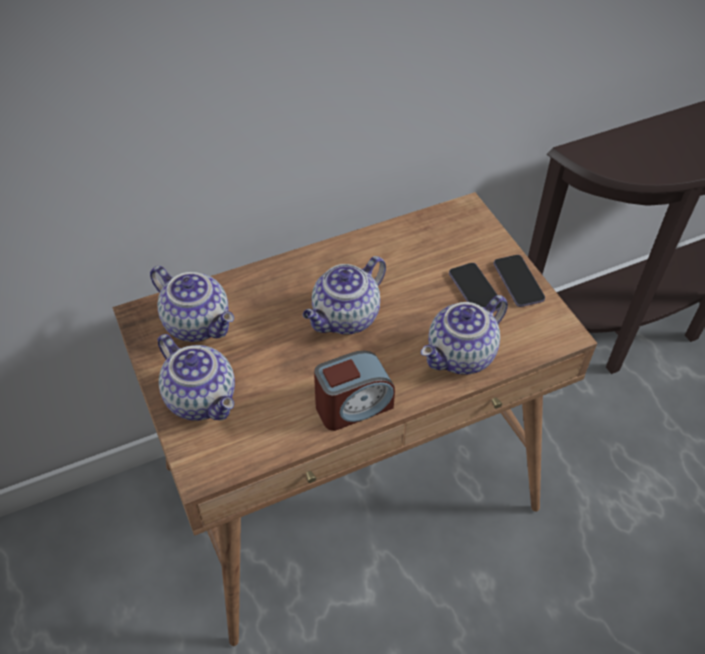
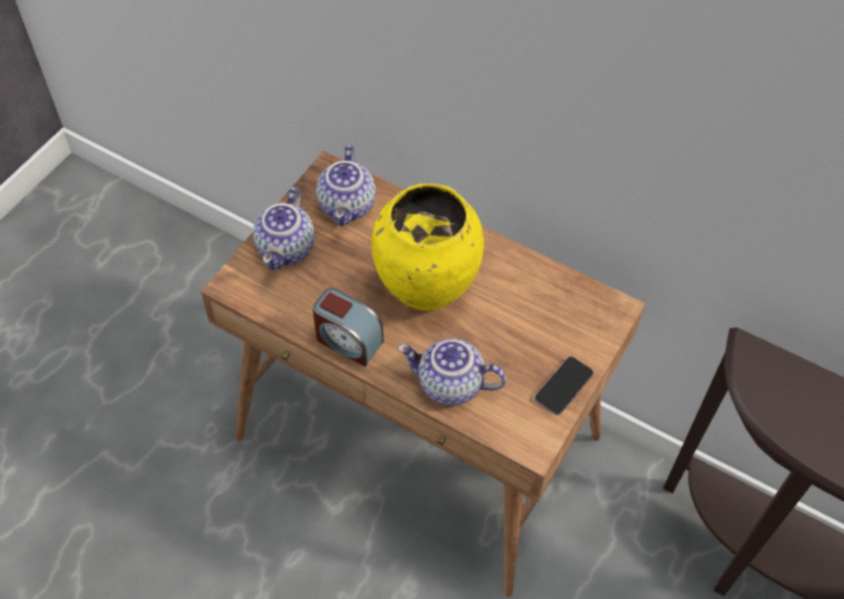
camera: 55 degrees right, 5 degrees up
(345, 318) = (425, 290): teapot -> yellow vase
(475, 290) = (527, 360): phone -> none

